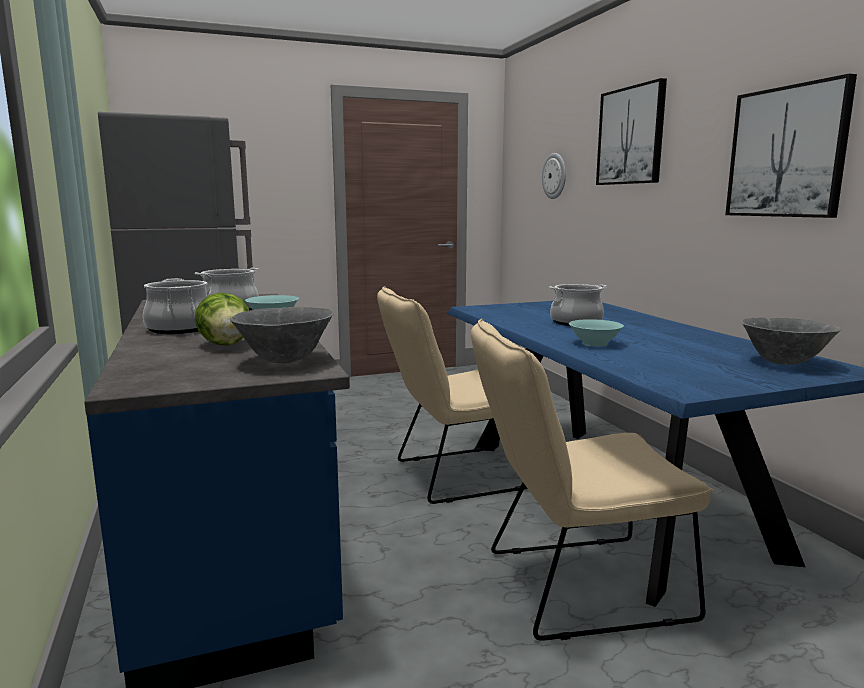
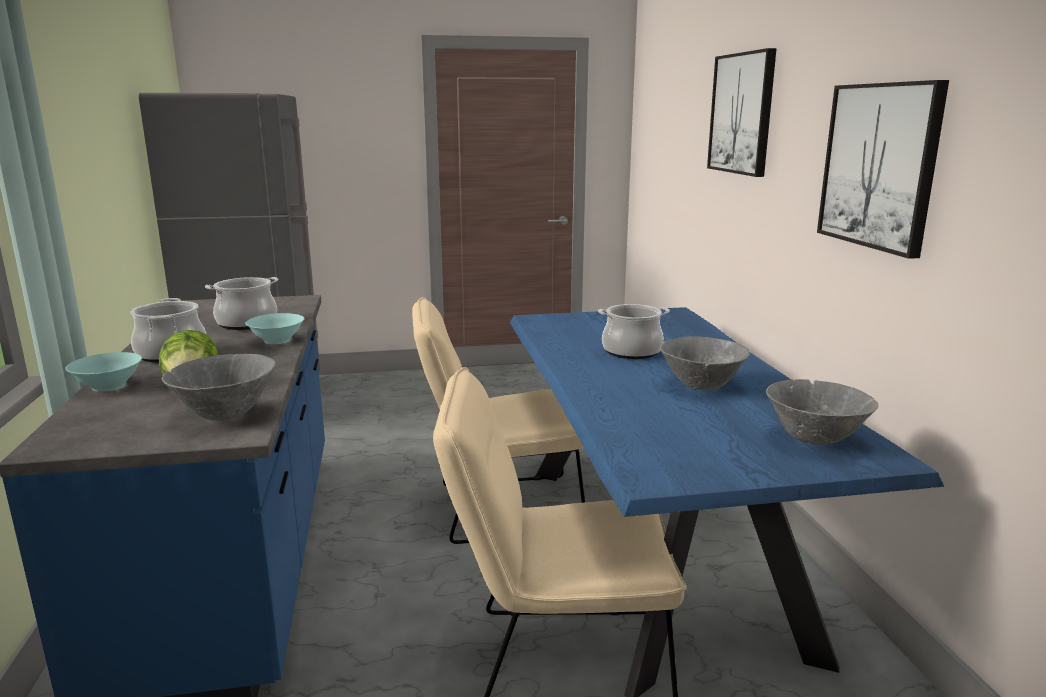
camera: 10 degrees right, 5 degrees up
(555, 176) = (675, 148): wall clock -> none
(595, 344) = (620, 390): turquoise bowl -> turquoise bowl (108, 386)
(658, 339) = (702, 387): none -> grey bowl

